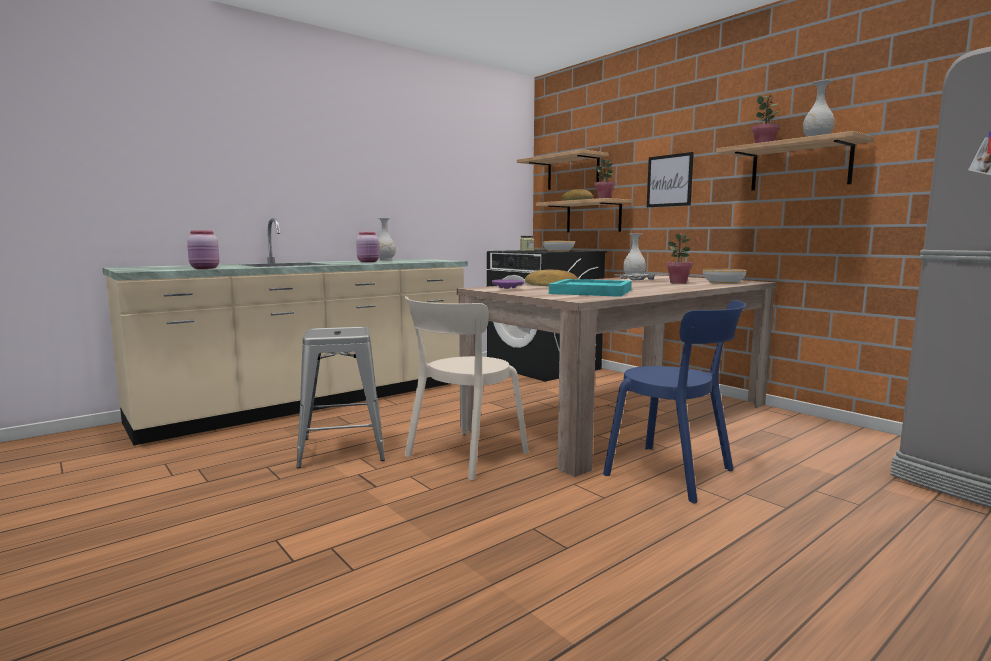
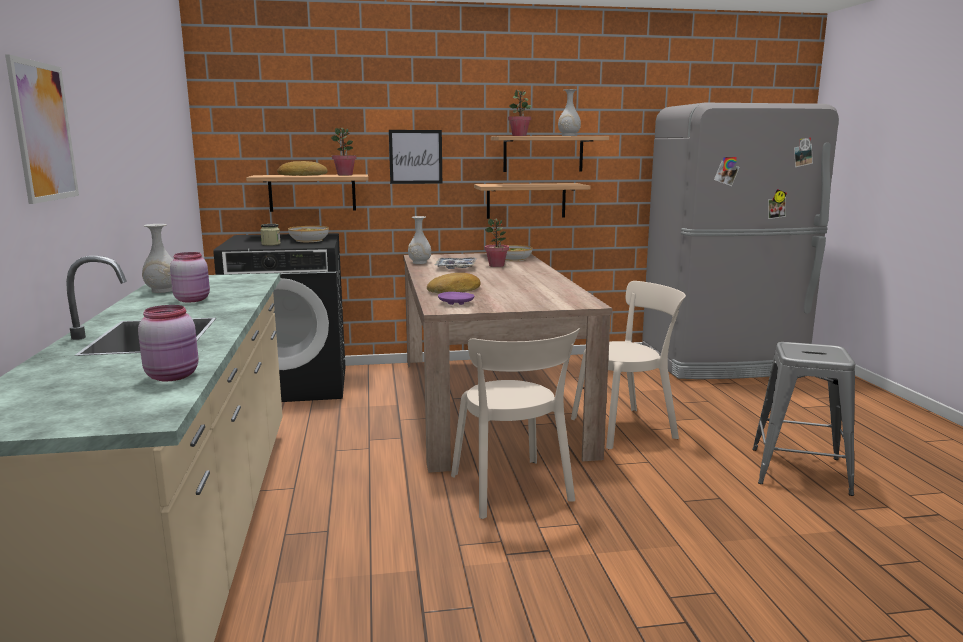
camera: 60 degrees left, 5 degrees up
(286, 156) = (43, 132): none -> picture
(342, 449) = (418, 551): grey stool -> grey stool (799, 471)
(573, 172) = (272, 136): shelf -> shelf (526, 200)
(591, 292) = (535, 292): turquoise tray -> none
(675, 474) = (627, 427): blue chair -> beige chair

